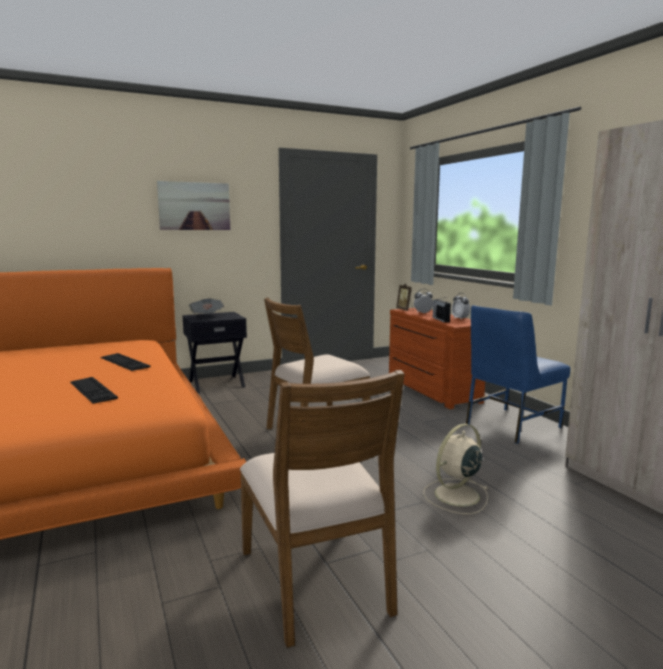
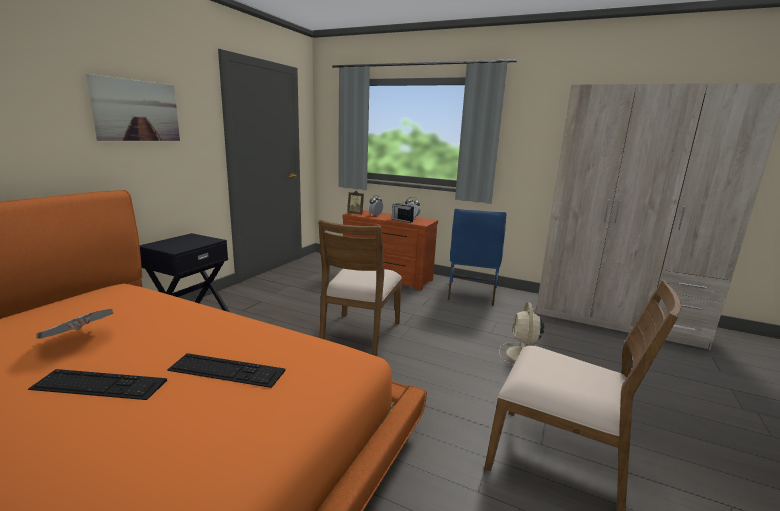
camera: 40 degrees left, 5 degrees up
(124, 362) = (176, 322): keyboard -> keyboard (99, 385)
(207, 316) = (175, 243): newspaper -> newspaper (79, 340)

